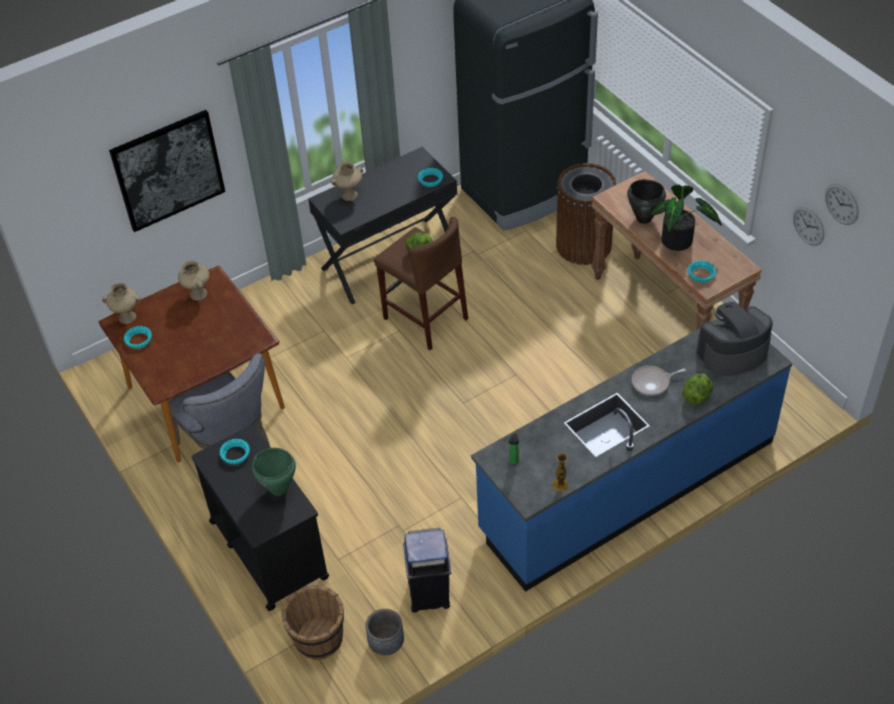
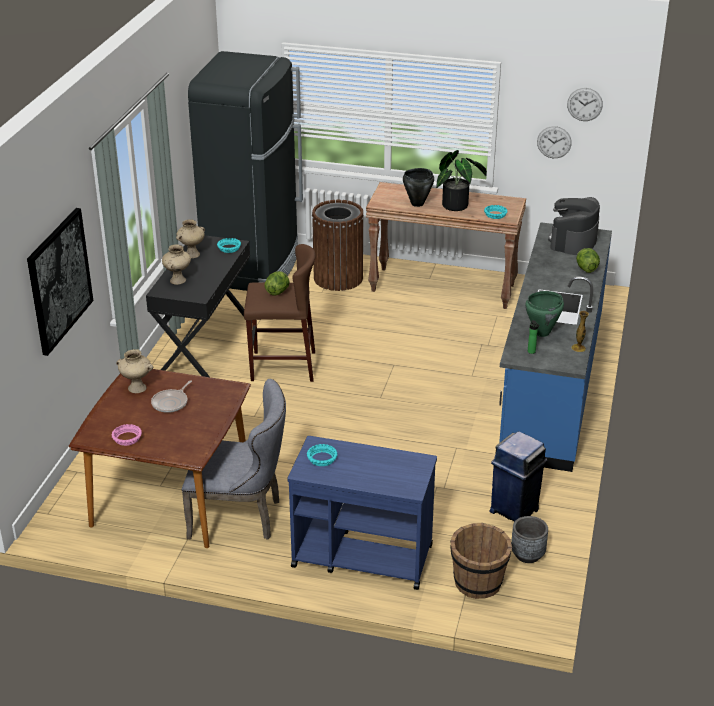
camera: 45 degrees left, 15 degrees down
(128, 317) = (94, 430): beige vase -> beige vase (192, 254)
(139, 340) = (127, 438): turquoise bowl -> pink bowl
(268, 548) = (361, 555): black cart -> blue cart
(279, 489) = (388, 459): green cooking pot -> green cooking pot (542, 333)
(652, 383) = (551, 275): frying pan -> frying pan (171, 403)

